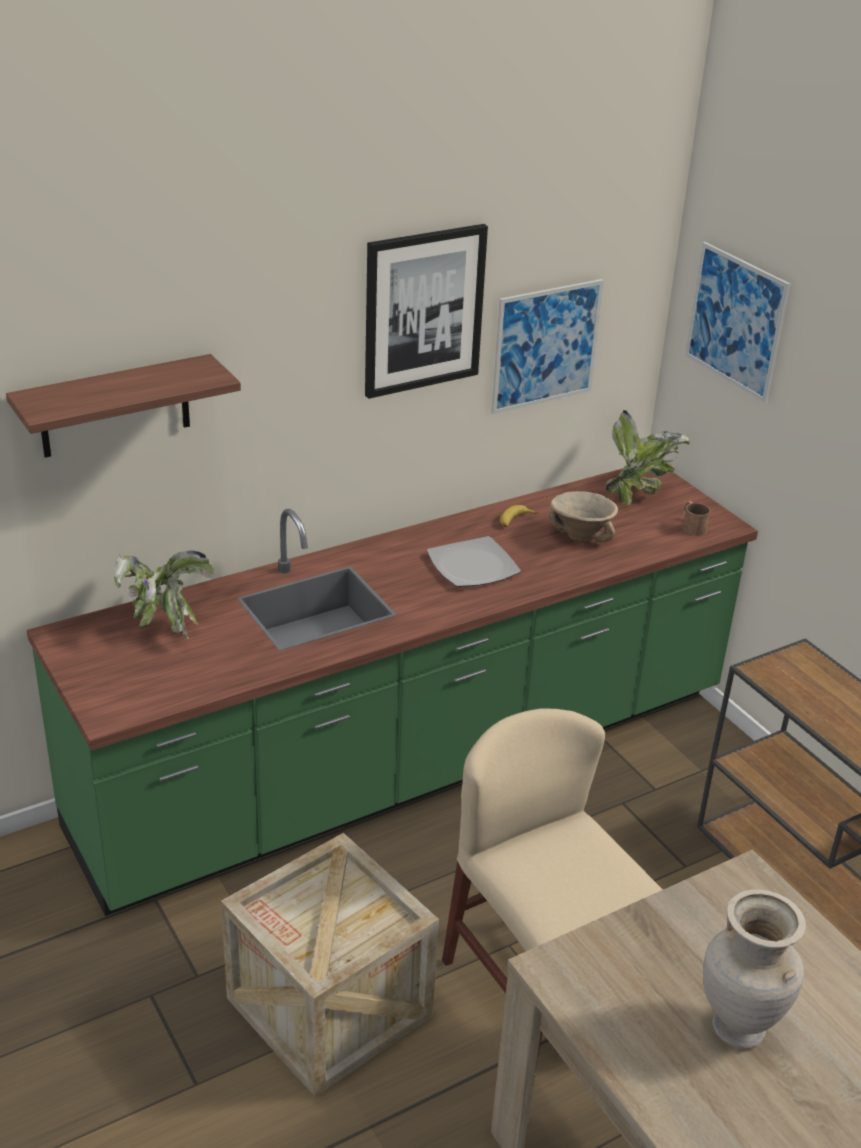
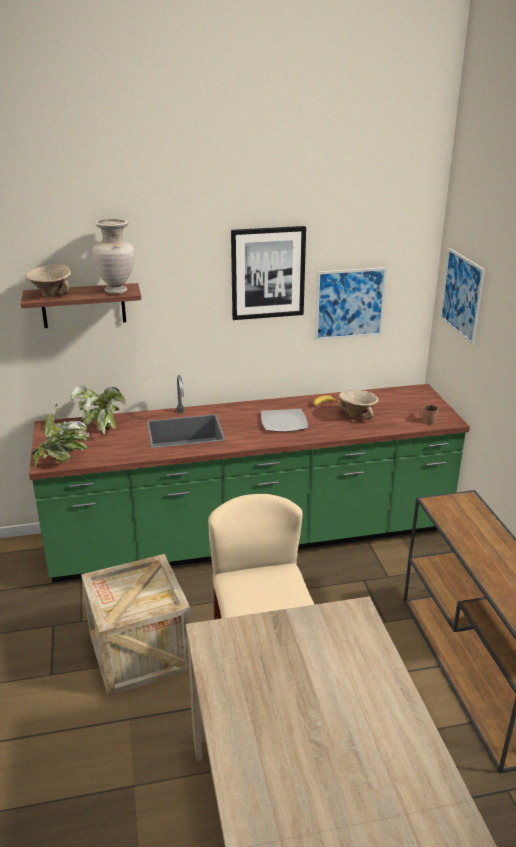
camera: 20 degrees right, 5 degrees down
(73, 400) = (50, 295): none -> beige bowl
(639, 491) = (407, 398): potted plant -> potted plant (62, 460)
(739, 1027) = (299, 690): beige vase -> beige vase (117, 291)

